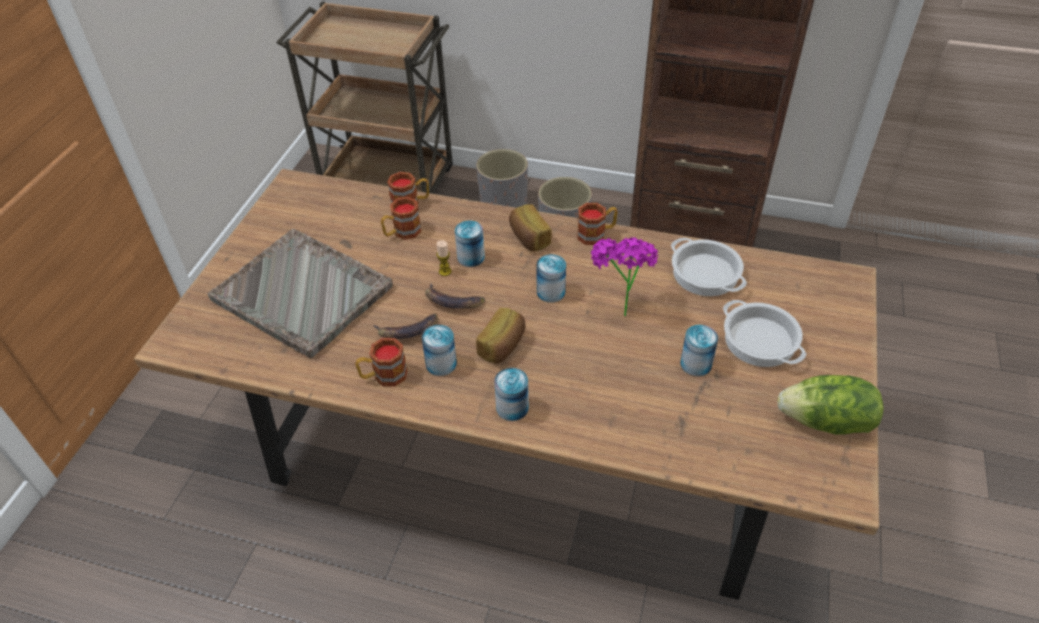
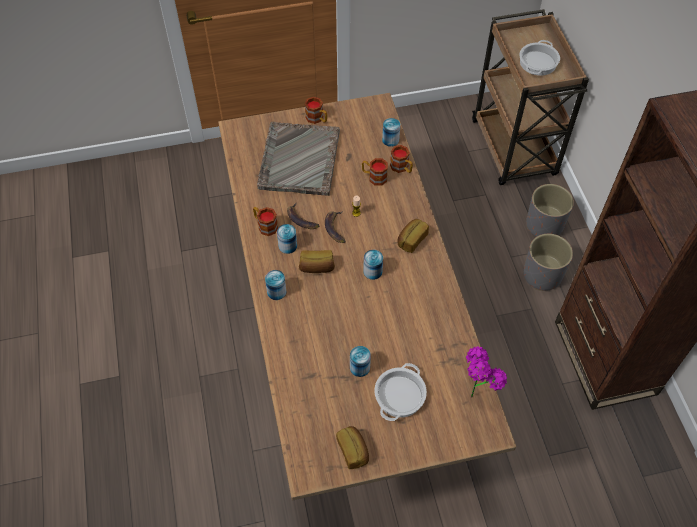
camera: 60 degrees right, 10 degrees up
(471, 257) = (376, 219): can -> can (390, 140)
(596, 234) = (439, 273): mug -> mug (317, 119)
(620, 307) = (382, 311): potted plant -> potted plant (476, 390)
(704, 274) = (441, 345): cooking pot -> cooking pot (537, 62)
(826, 422) = (353, 451): lettuce -> bread

